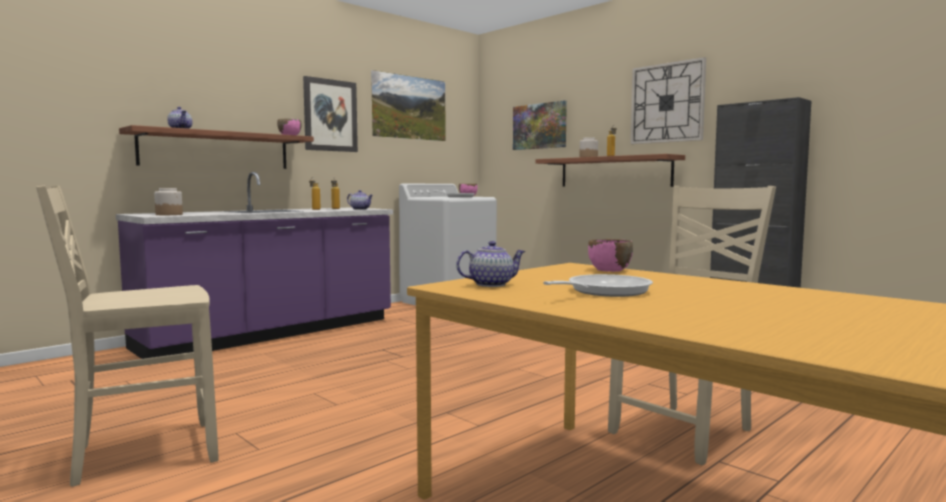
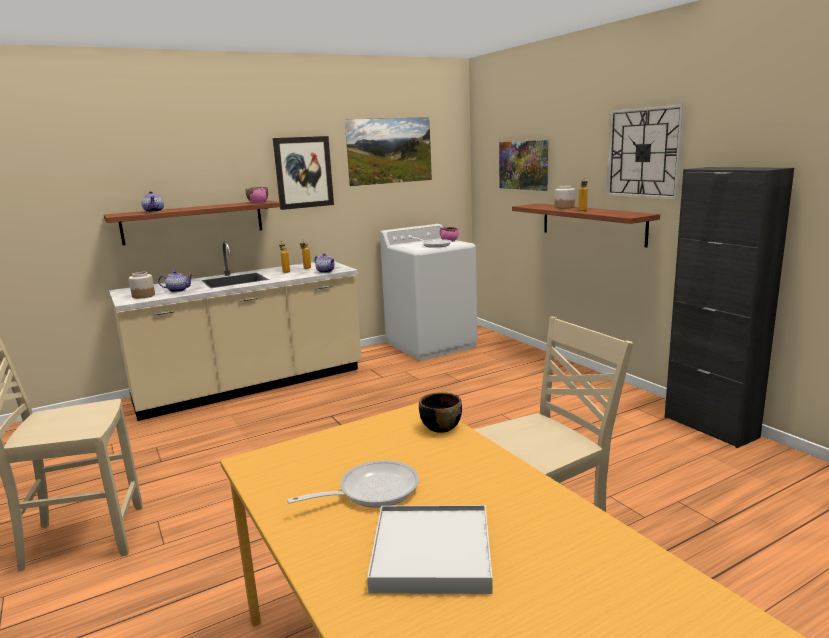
camera: 15 degrees right, 10 degrees up
(271, 333) = (251, 386): purple counter -> beige counter
(491, 284) = (292, 461): teapot -> teapot (178, 290)
(609, 270) = (440, 427): pink bowl -> black bowl
(723, 309) = (432, 553): none -> white tray

